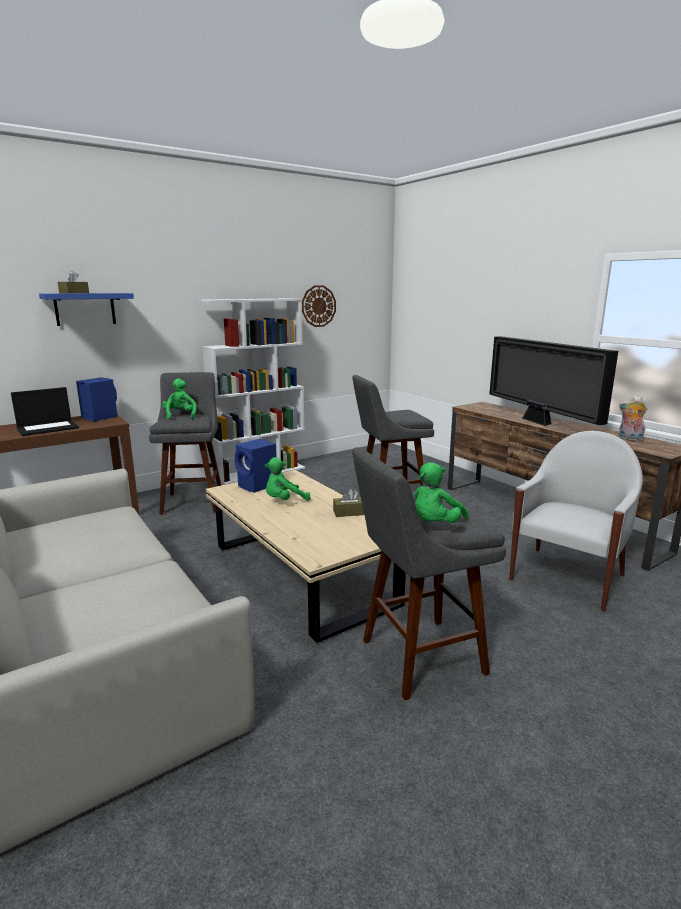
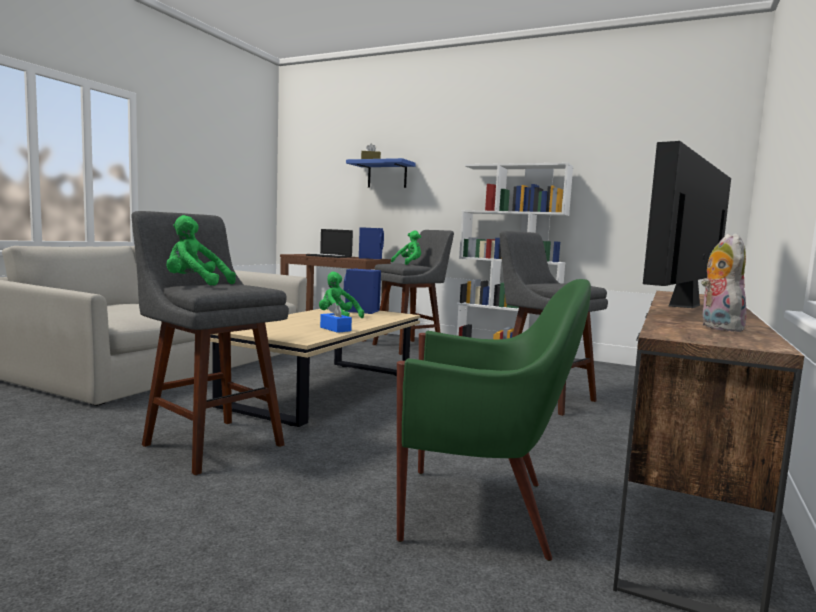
camera: 60 degrees right, 10 degrees down
(318, 306) = (618, 176): wall clock -> none
(349, 512) = (335, 329): brown tissue box -> blue tissue box
(568, 577) = (479, 511): white armchair -> green armchair

